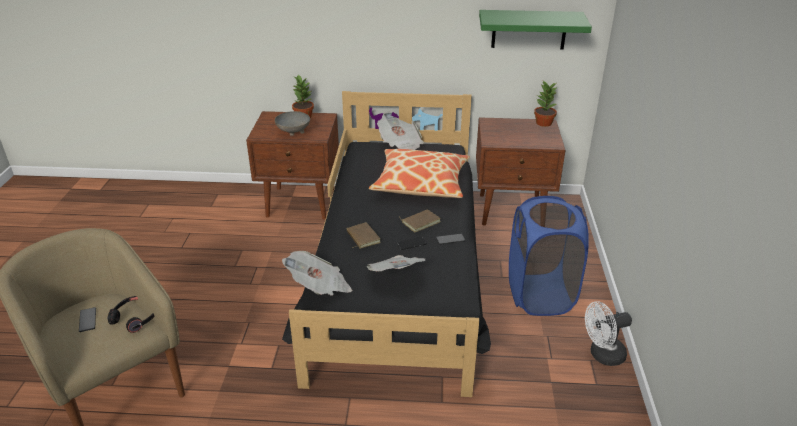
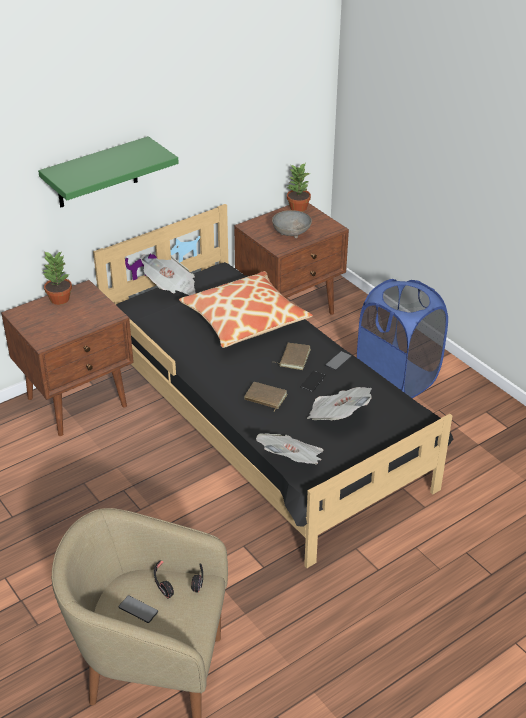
camera: 40 degrees left, 5 degrees up
(293, 132) = (76, 322): grey bowl -> grey bowl (290, 234)
(529, 29) = (269, 117): green shelf -> green shelf (97, 173)
(602, 355) = (489, 403): white fan -> none

